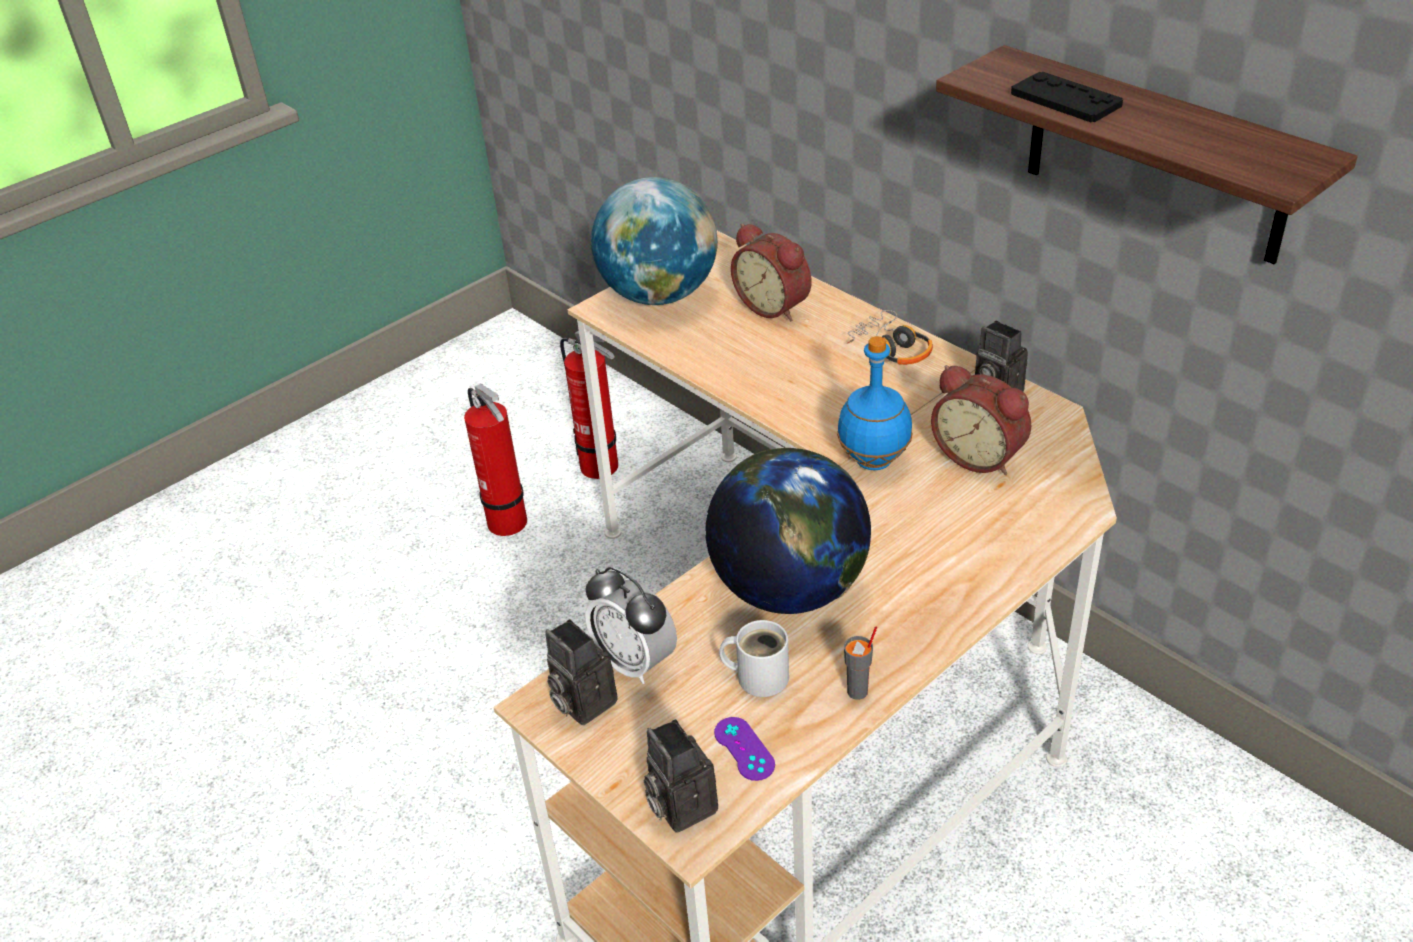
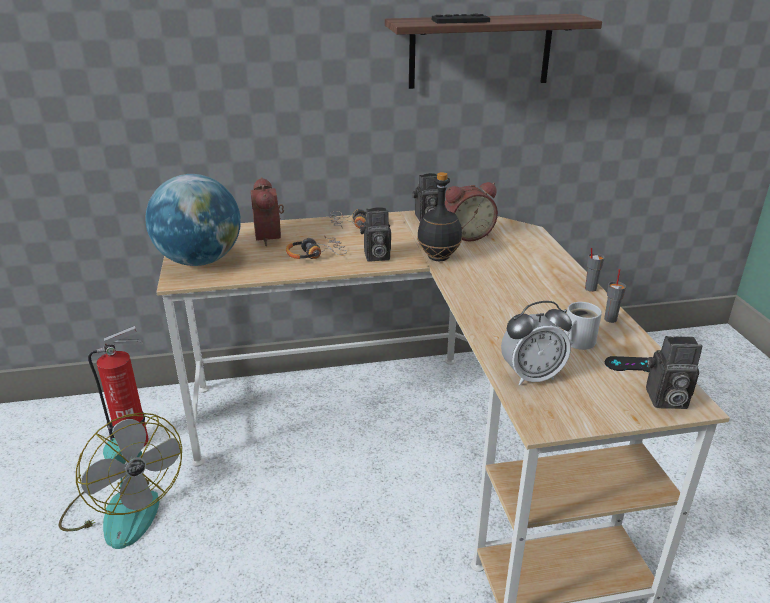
camera: 60 degrees left, 10 degrees down
(509, 525) = (123, 507): fire extinguisher -> fan
(581, 702) = (551, 407): camera -> camera (375, 257)
(744, 749) = (632, 365): purple game controller -> black game controller
(766, 361) = (315, 254): none -> headphones
(775, 306) = (271, 237): alarm clock -> alarm clock turned 90 degrees clockwise
(790, 590) = (515, 311): globe -> none
(873, 460) = (437, 257): blue bottle -> black bottle
(937, 641) = (590, 288): none -> grey cup

